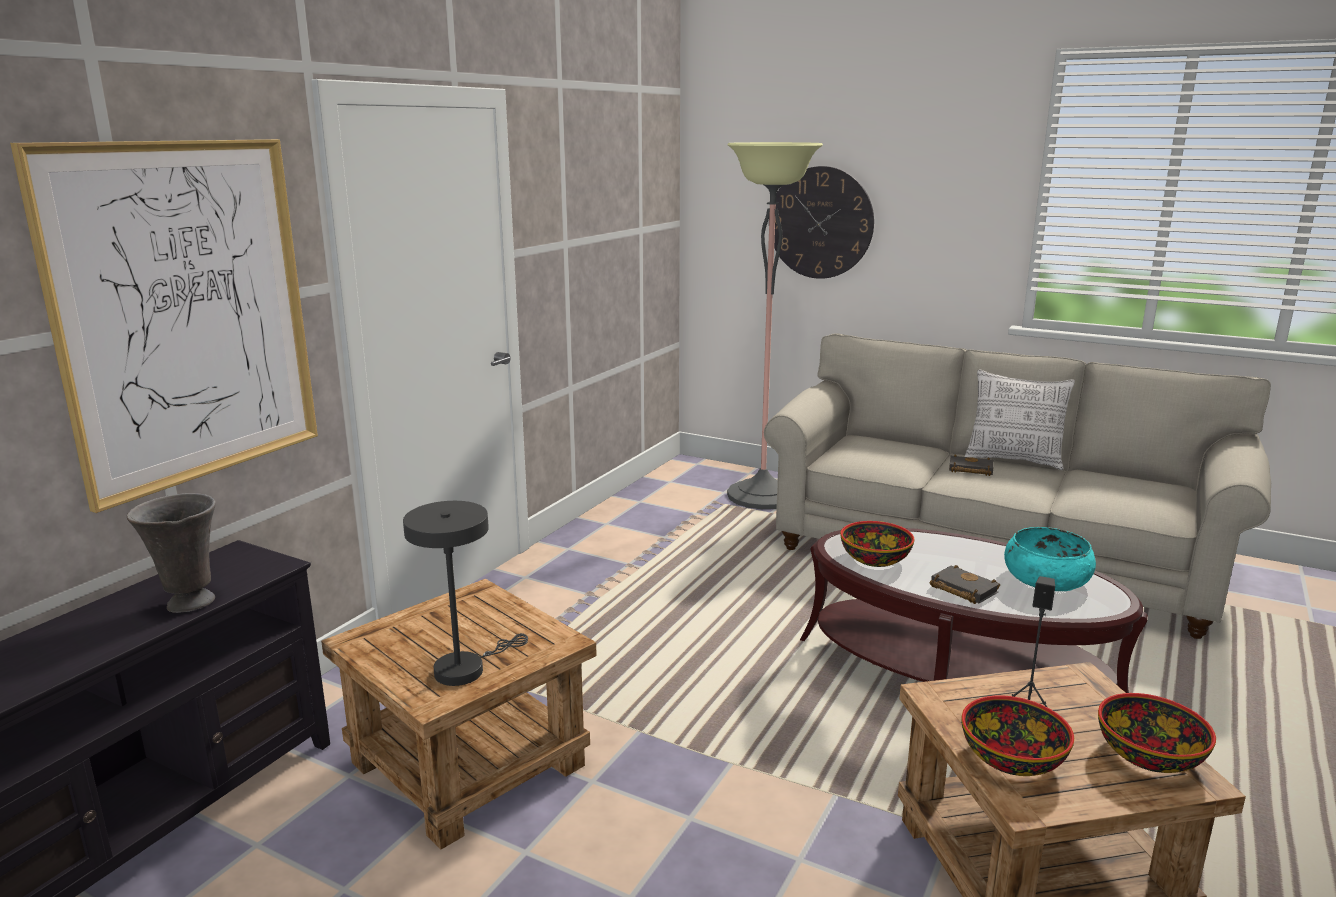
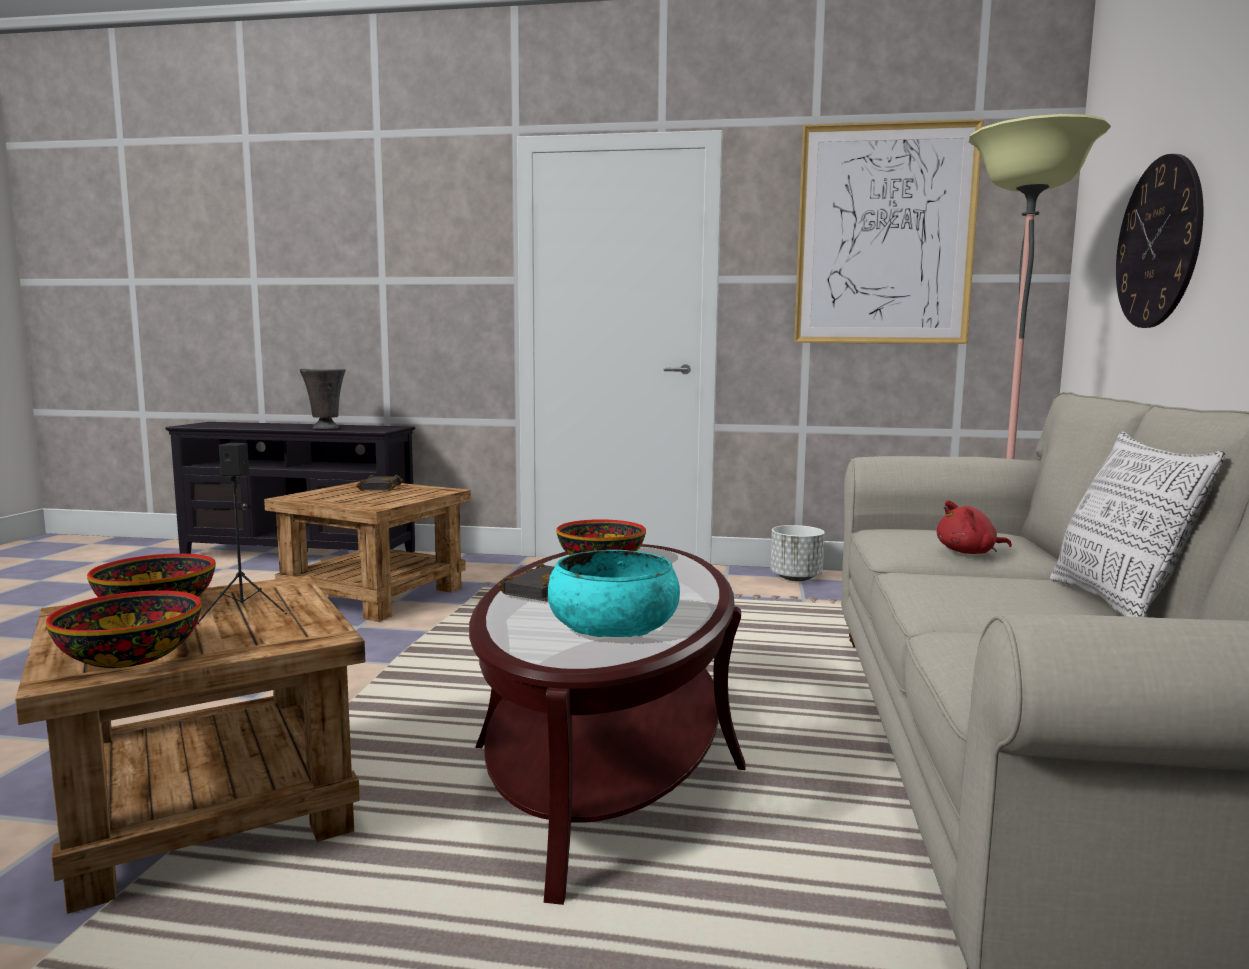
camera: 70 degrees right, 10 degrees down
(187, 314) = (406, 280): picture -> picture (884, 235)
(466, 668) = (333, 497): grey table lamp -> none
(606, 525) = (796, 578): none -> white planter
(914, 457) = (969, 552): none -> red plush toy
(969, 470) = (993, 581): black book -> black book (379, 487)

